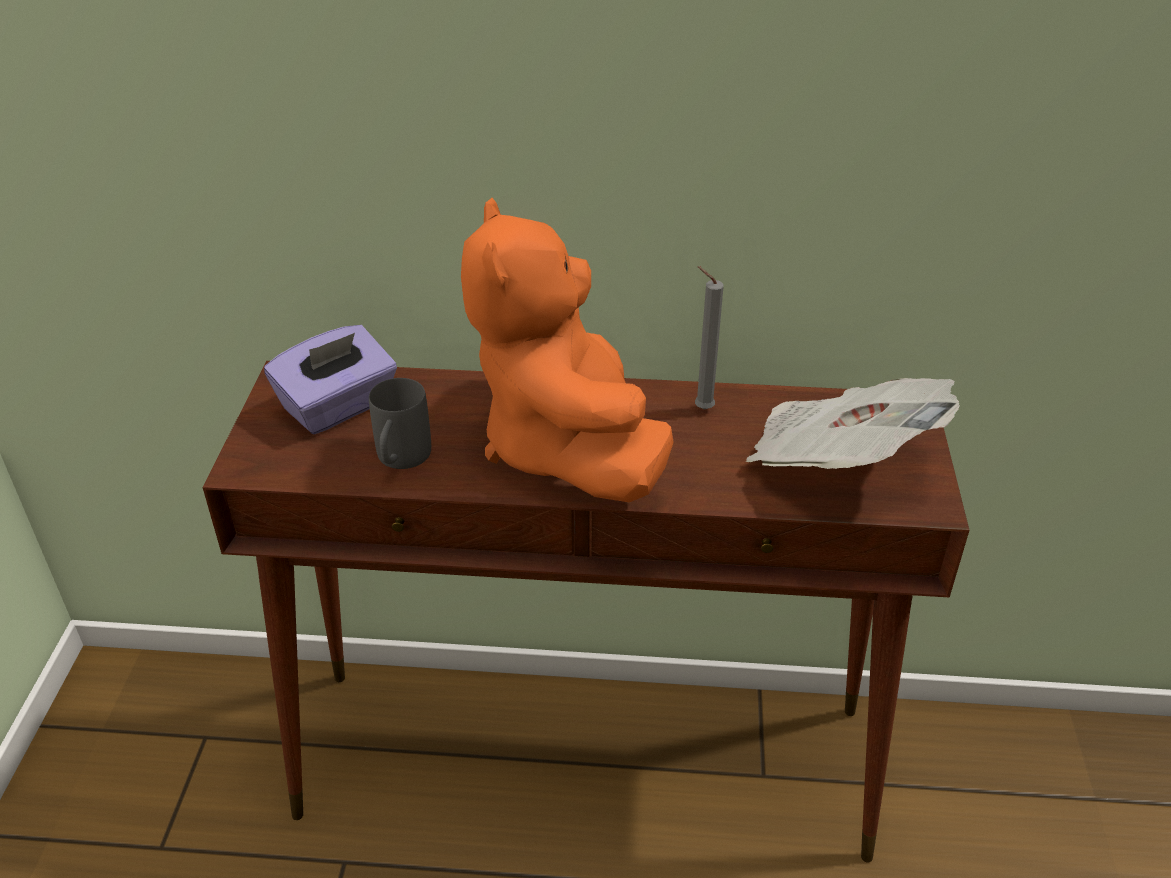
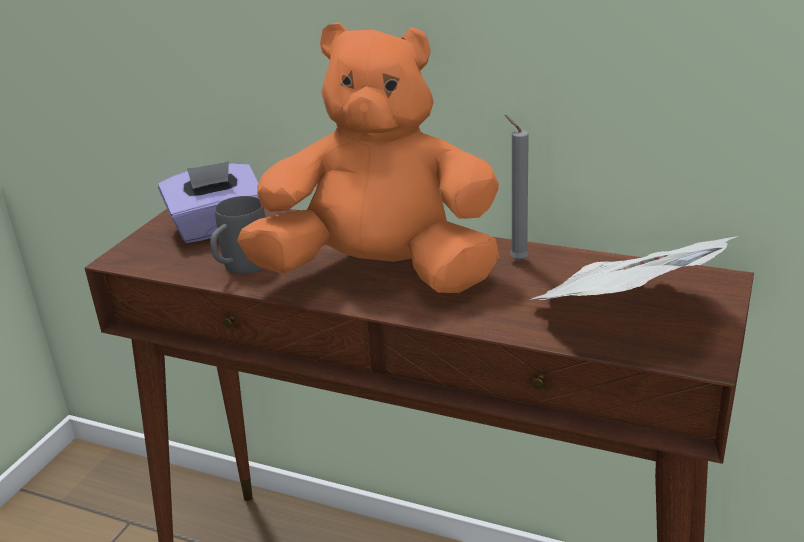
camera: 20 degrees right, 10 degrees down
(566, 447) = (381, 274): orange plush toy -> orange plush toy turned 90 degrees clockwise

